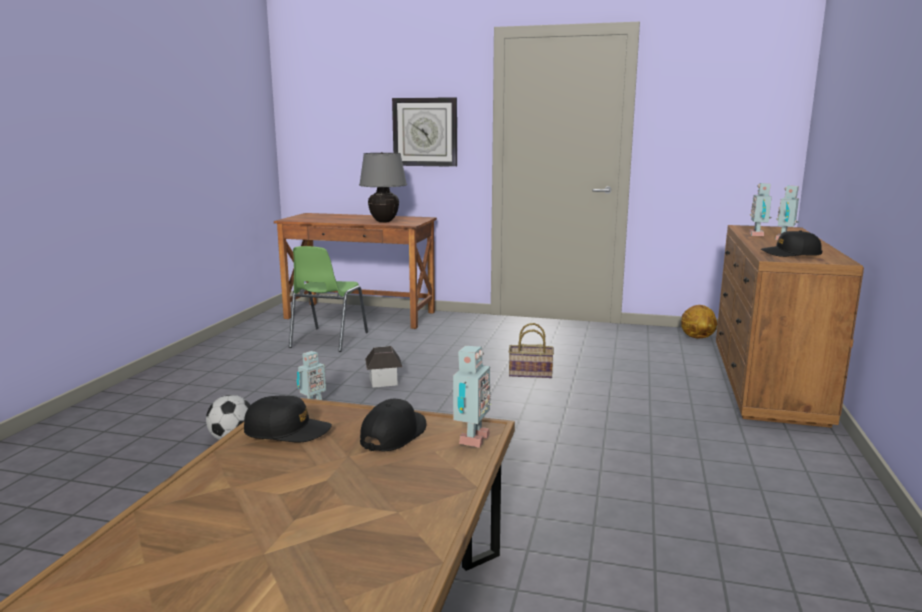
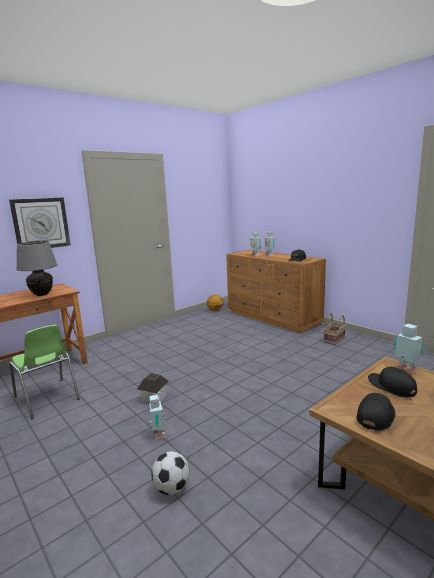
camera: 55 degrees left, 0 degrees up
(529, 373) = (203, 354): basket -> basket (334, 340)

